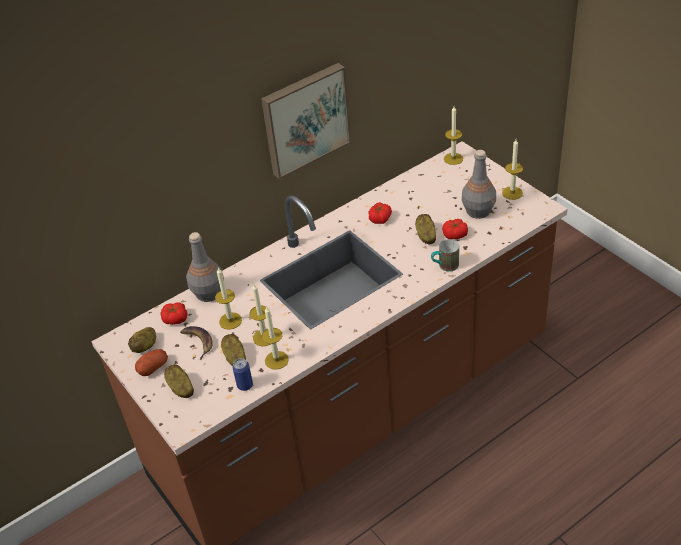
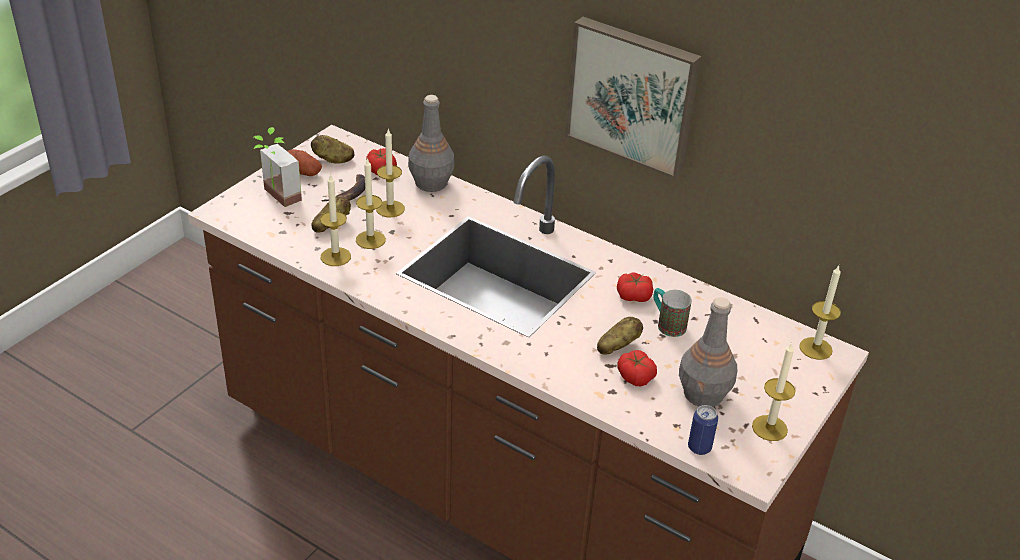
camera: 65 degrees right, 5 degrees down
(180, 388) = (275, 197): potato -> potted plant
(245, 385) = (290, 241): can -> can (699, 447)
(444, 266) = (561, 375): mug -> mug (667, 324)

